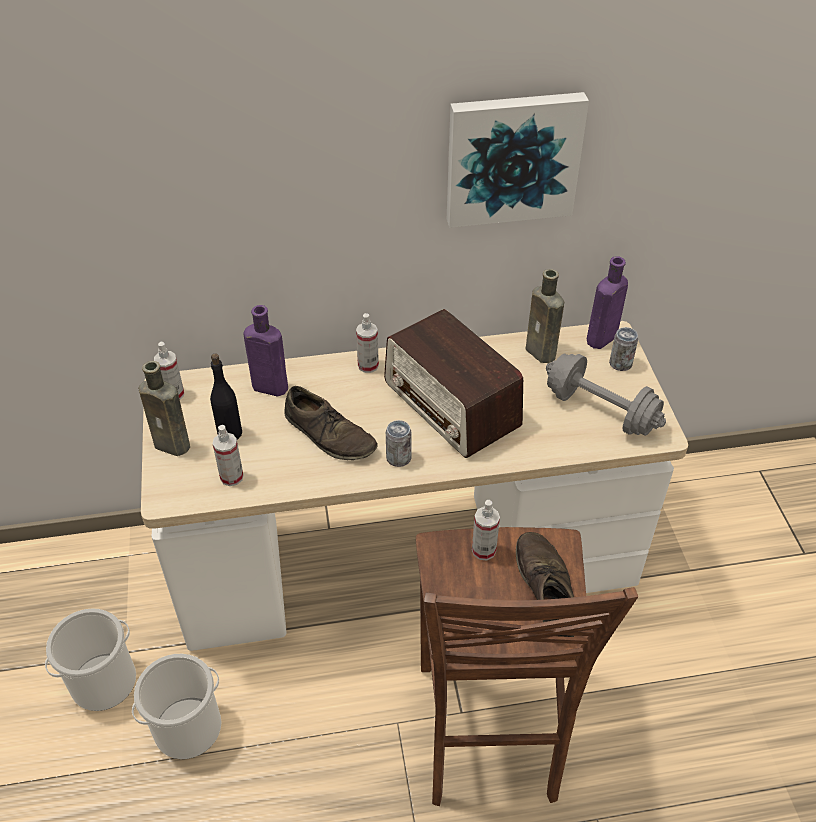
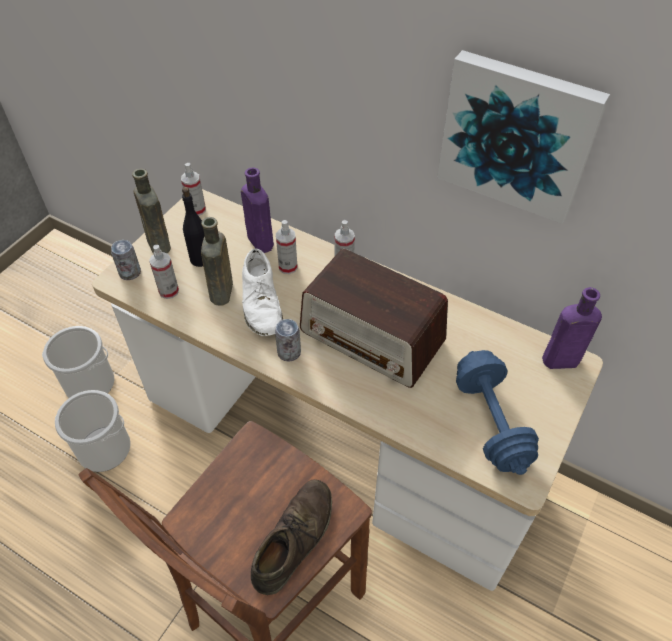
camera: 40 degrees right, 5 degrees up
(329, 434) = (262, 302): brown shoe -> white shoe
(452, 405) = (372, 337): radio -> radio turned 60 degrees counterclockwise
(483, 550) = (282, 470): spray bottle -> spray bottle (288, 267)
(542, 353) = (492, 340): brown bottle -> brown bottle (221, 294)
(600, 410) = (490, 422): grey dumbbell -> blue dumbbell
(620, 364) = (554, 393): can -> can (130, 273)

